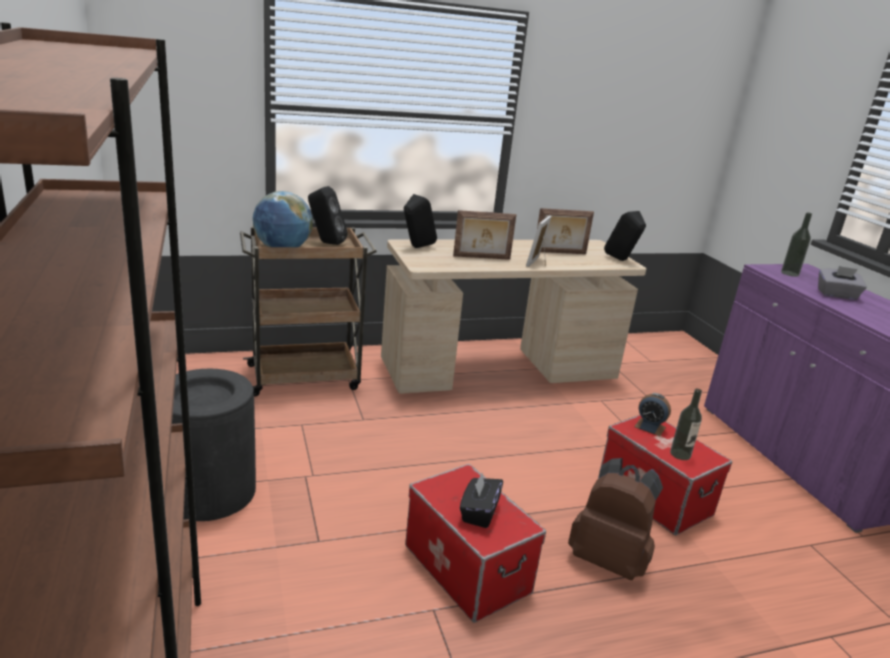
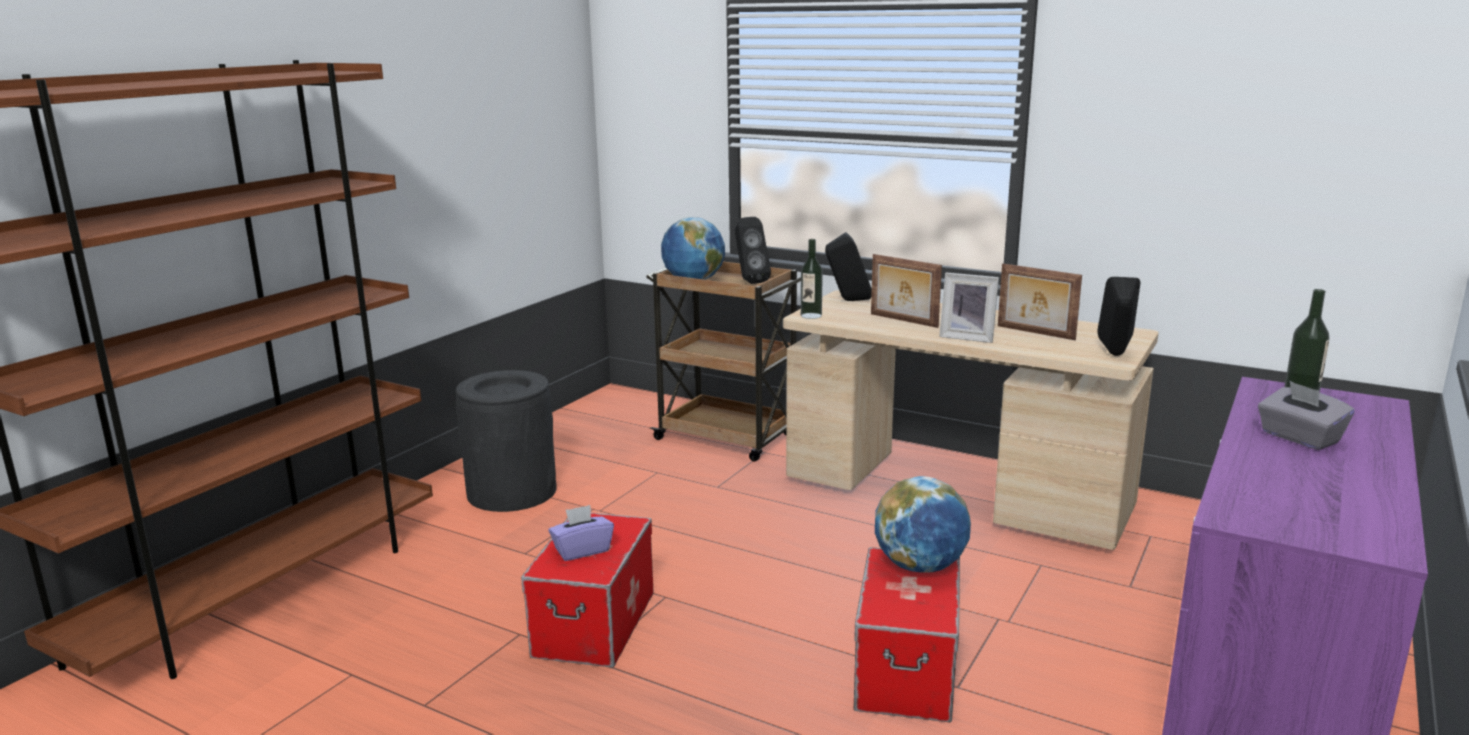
camera: 50 degrees right, 5 degrees down
(479, 513) = (582, 550): black tissue box -> purple tissue box
(539, 263) = (967, 337): picture frame -> picture frame turned 135 degrees counterclockwise
(608, 560) = (734, 687): brown backpack -> none
(650, 427) = (920, 567): alarm clock -> globe
(680, 454) = (897, 601): bottle -> bottle (811, 316)

